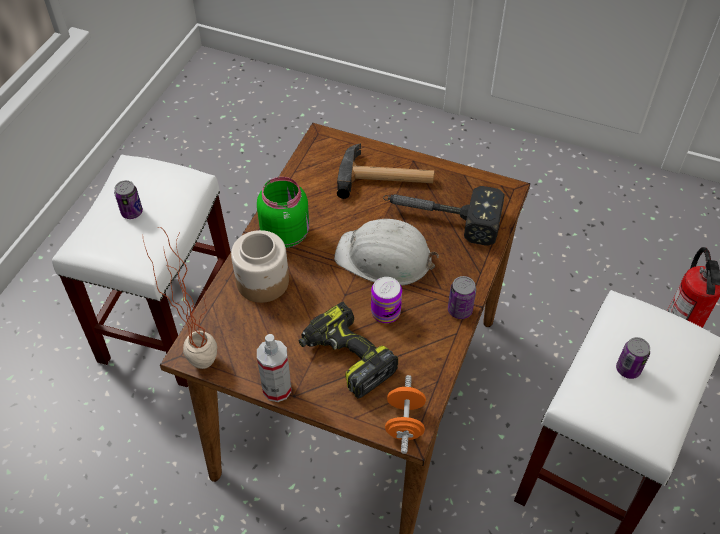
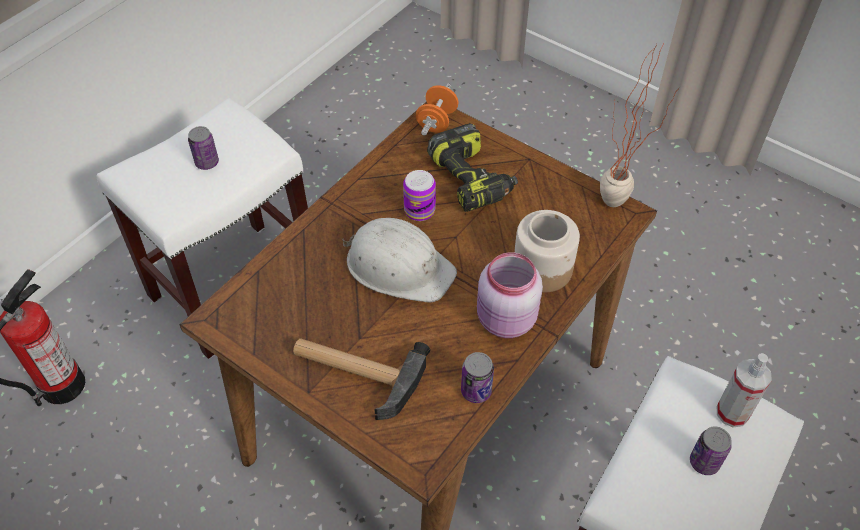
camera: 165 degrees left, 0 degrees up
(277, 389) = (544, 167): spray bottle -> spray bottle (732, 412)
(286, 233) = (505, 321): green jar -> pink jar
(440, 218) = (314, 300): hammer -> none
(460, 310) = (344, 197): can -> can (476, 391)

